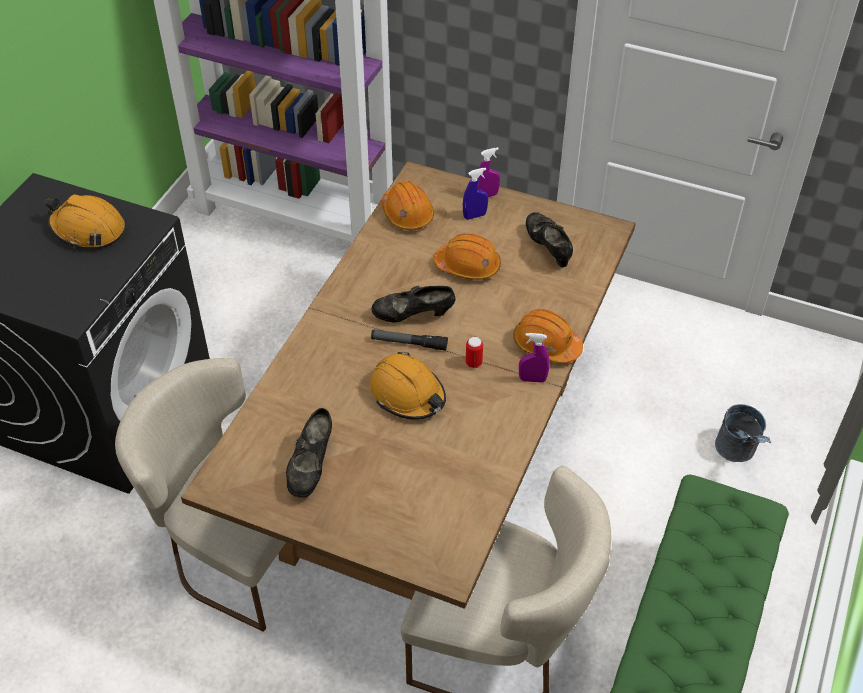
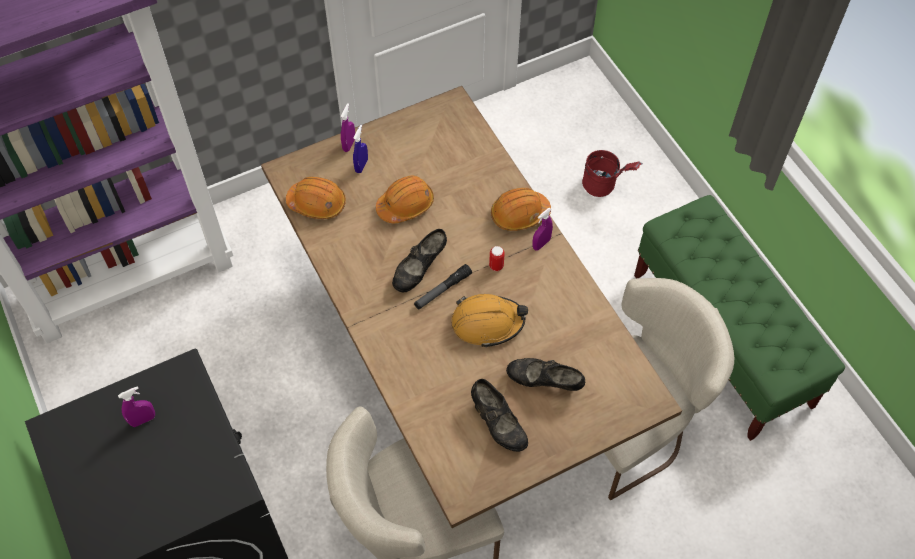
camera: 50 degrees left, 10 degrees up
(88, 229) = (143, 420): orange hard hat -> purple spray bottle
(548, 248) = (436, 149): black shoe -> black shoe (544, 382)
(738, 452) = (604, 186): grey bucket -> red bucket

